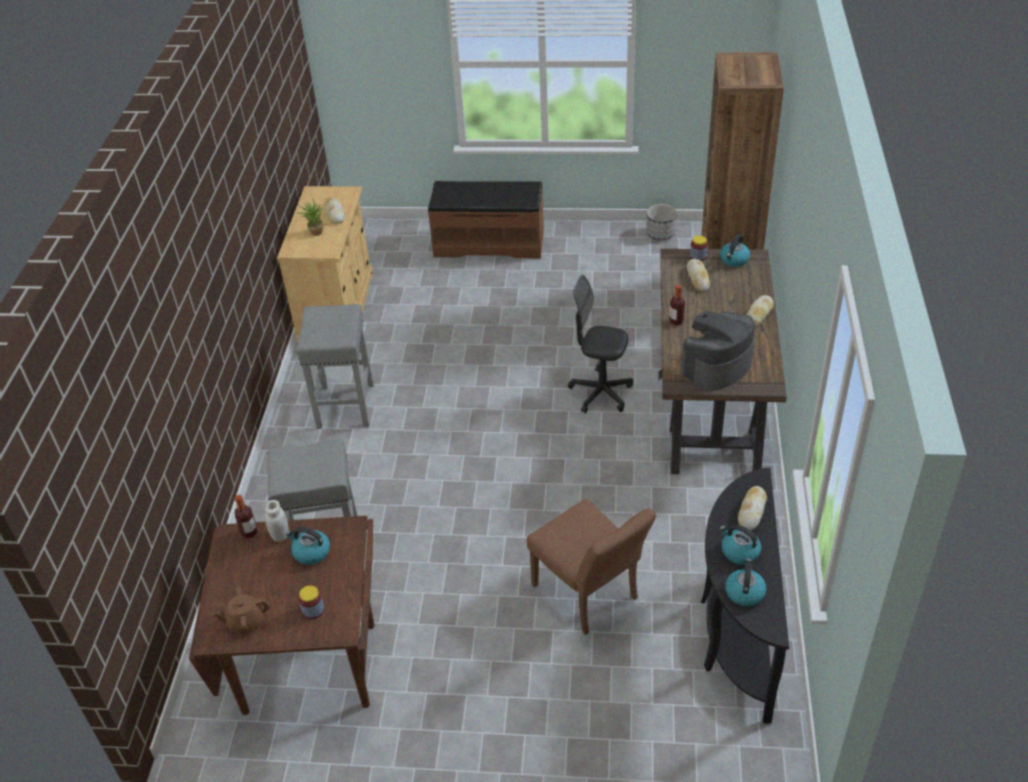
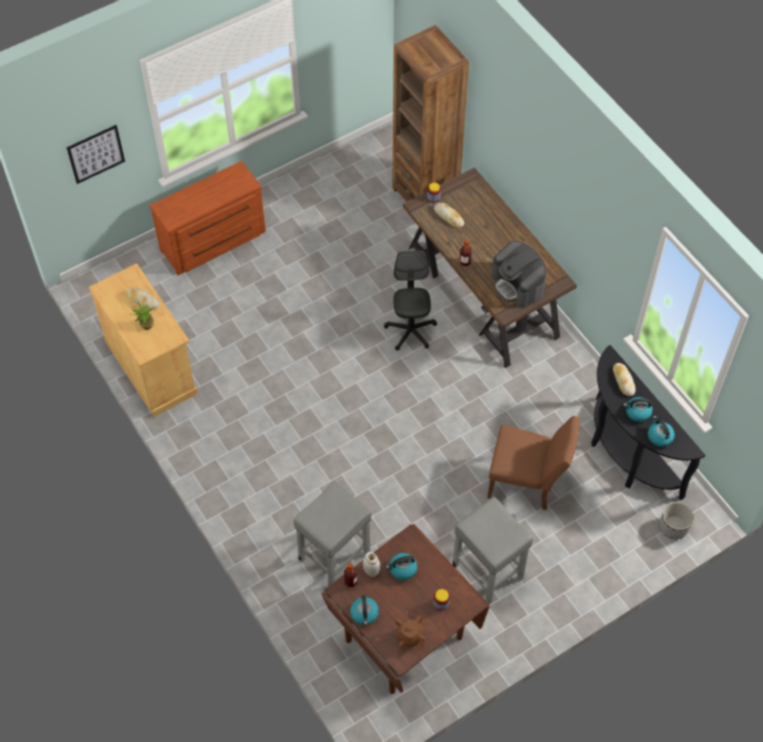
camera: 40 degrees left, 15 degrees up
(345, 407) = (243, 446): grey stool -> grey stool (488, 572)
(384, 71) = (96, 154): none -> picture
(489, 243) = (214, 242): brown bench -> brown dresser
(600, 393) = (410, 331): black office chair -> black office chair turned 105 degrees clockwise
(660, 233) = (337, 166): planter -> planter (673, 527)
(716, 366) = (518, 284): coffee machine -> coffee machine turned 45 degrees counterclockwise
(734, 260) = (460, 188): kettle -> kettle (364, 614)
(758, 314) = (511, 227): bread -> none

